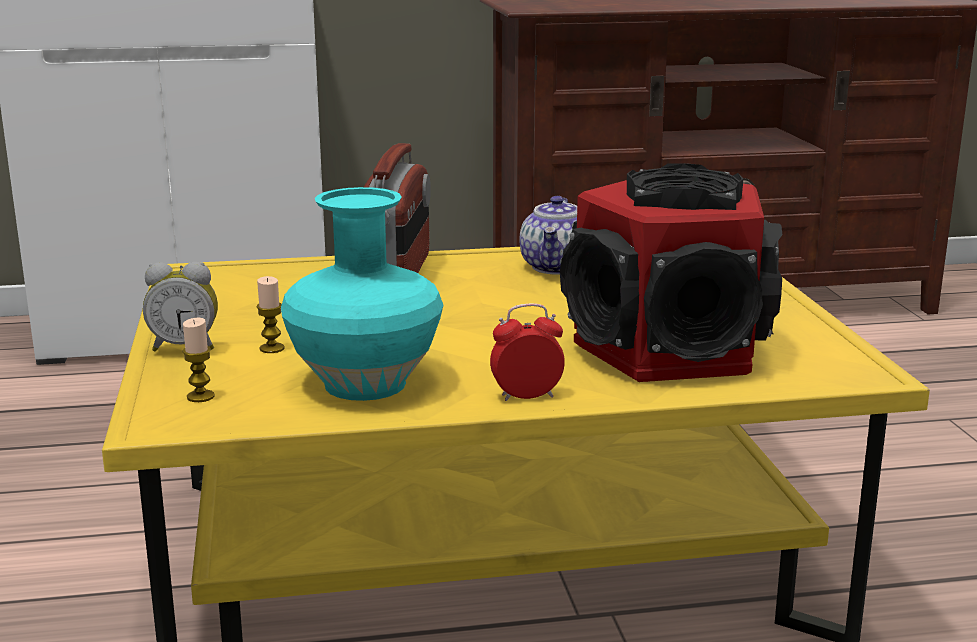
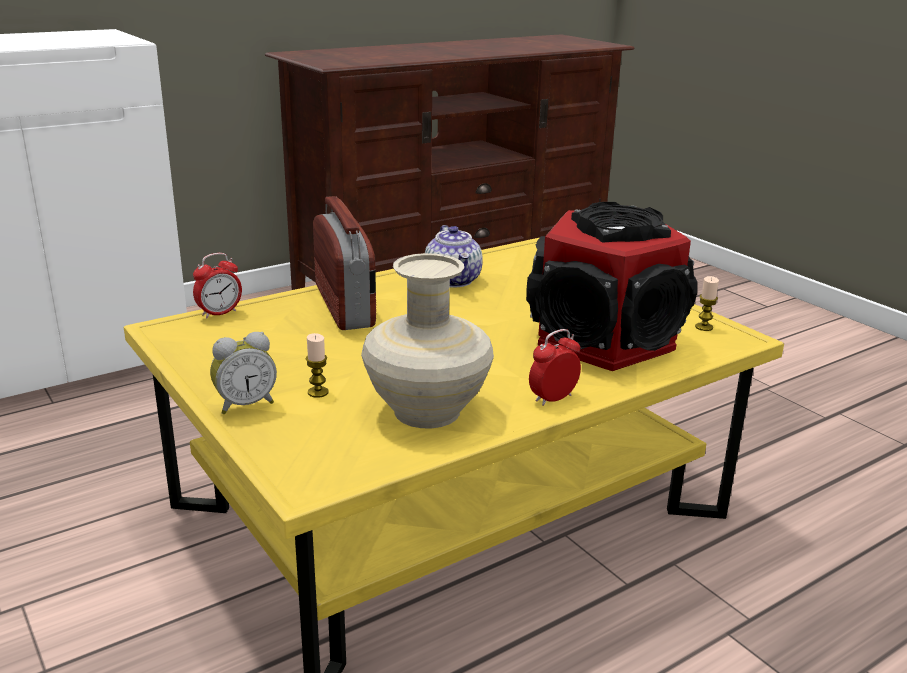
camera: 25 degrees left, 5 degrees up
(200, 397) = (310, 450): candle -> candle (704, 327)
(258, 265) = (219, 313): none -> alarm clock
(363, 384) = (425, 411): turquoise vase -> beige vase

